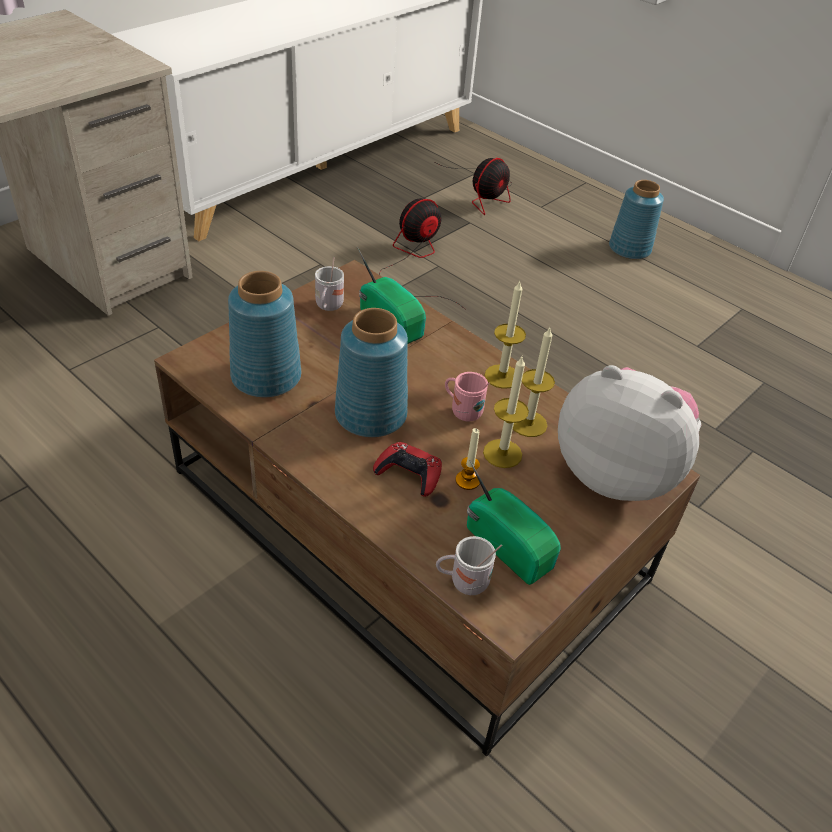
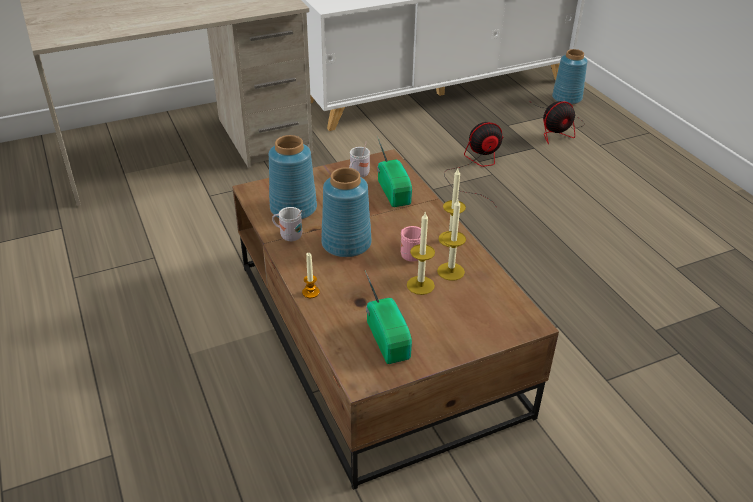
camera: 25 degrees right, 5 degrees down
(409, 473) = (350, 283): red game controller -> none
(463, 582) = (345, 351): white mug -> white mug (288, 235)
(467, 480) = (386, 295): candle -> candle (311, 292)
(617, 473) = (495, 315): plush toy -> none
(630, 249) = (659, 187): blue vase -> blue vase (567, 98)

